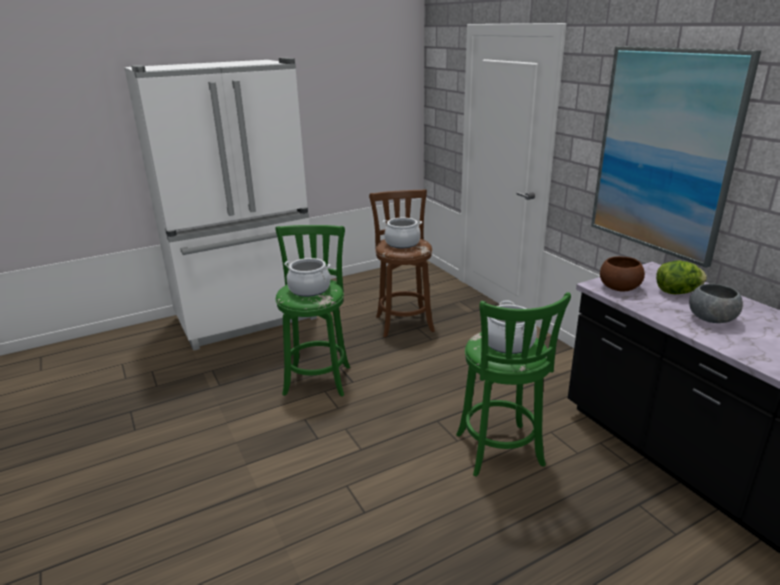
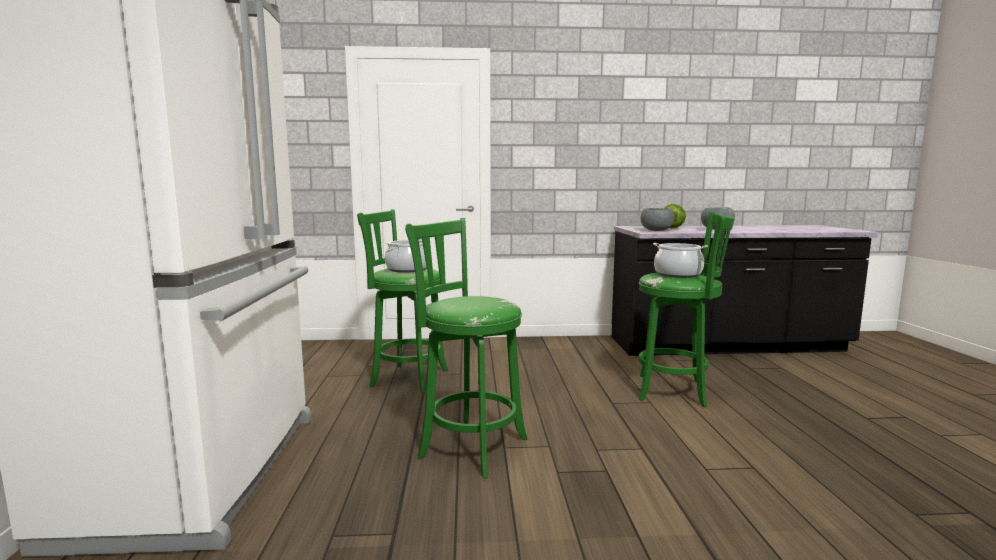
camera: 65 degrees left, 15 degrees down
(309, 289) = (476, 301): cooking pot -> none
(404, 322) = (405, 377): brown stool -> green stool
(619, 288) = (656, 230): brown bowl -> grey bowl
(664, 152) = (606, 143): picture -> none

